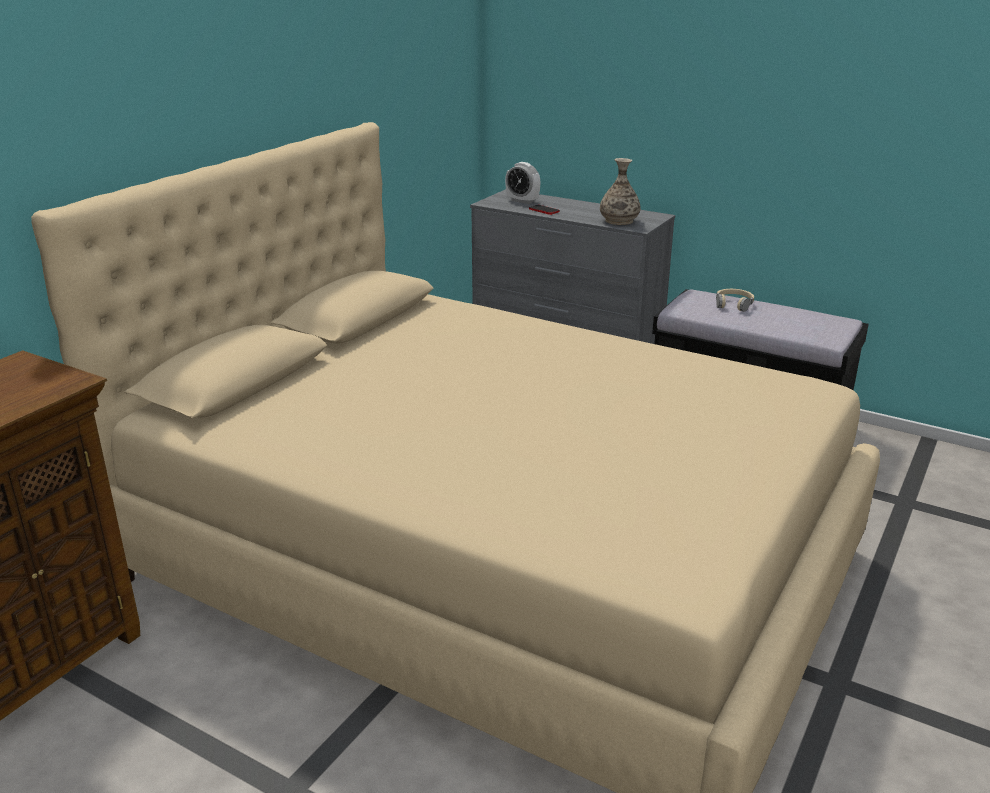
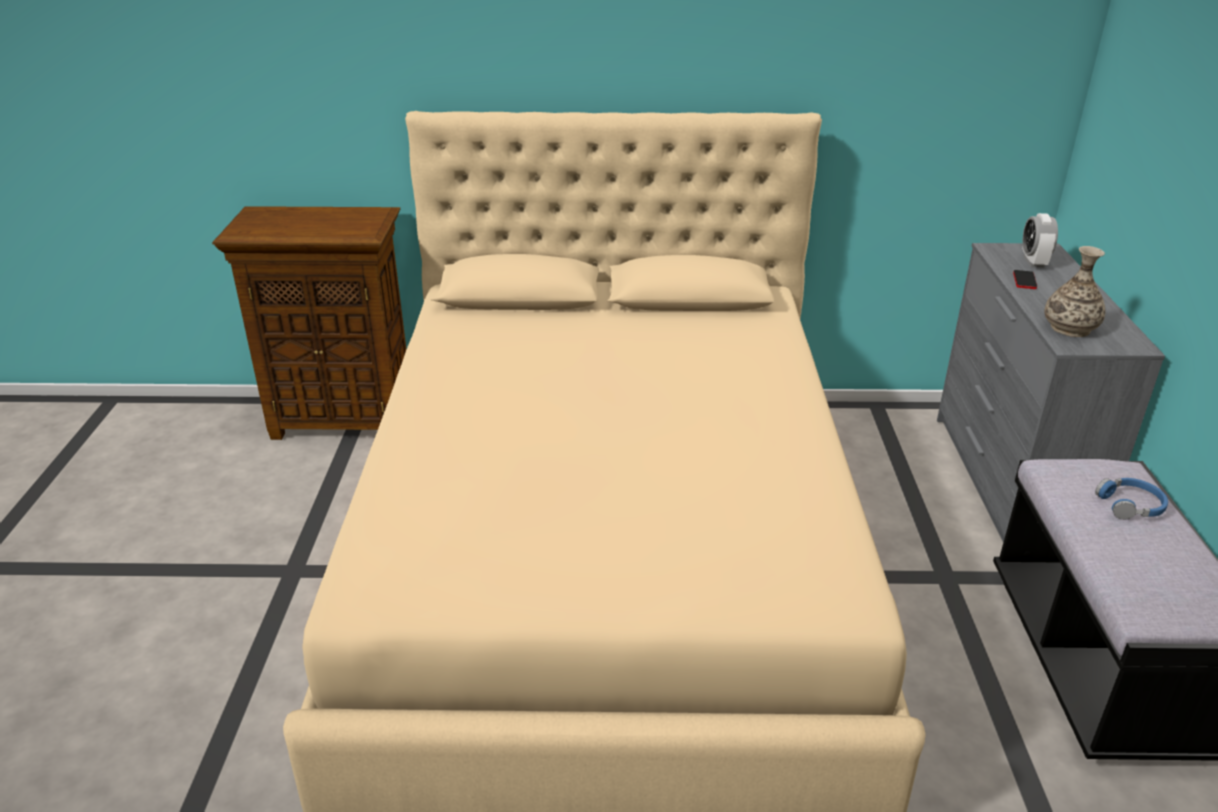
camera: 60 degrees right, 5 degrees up
(733, 304) = (1130, 505): beige headphones -> blue headphones

